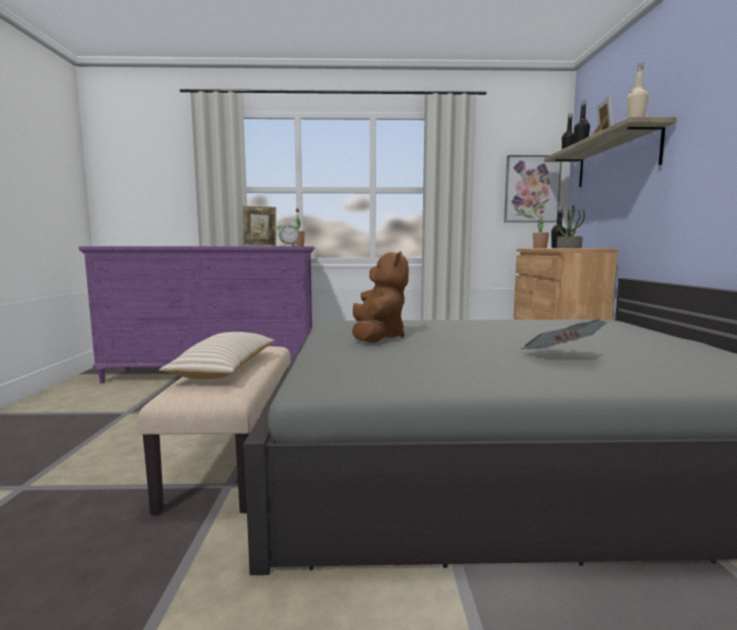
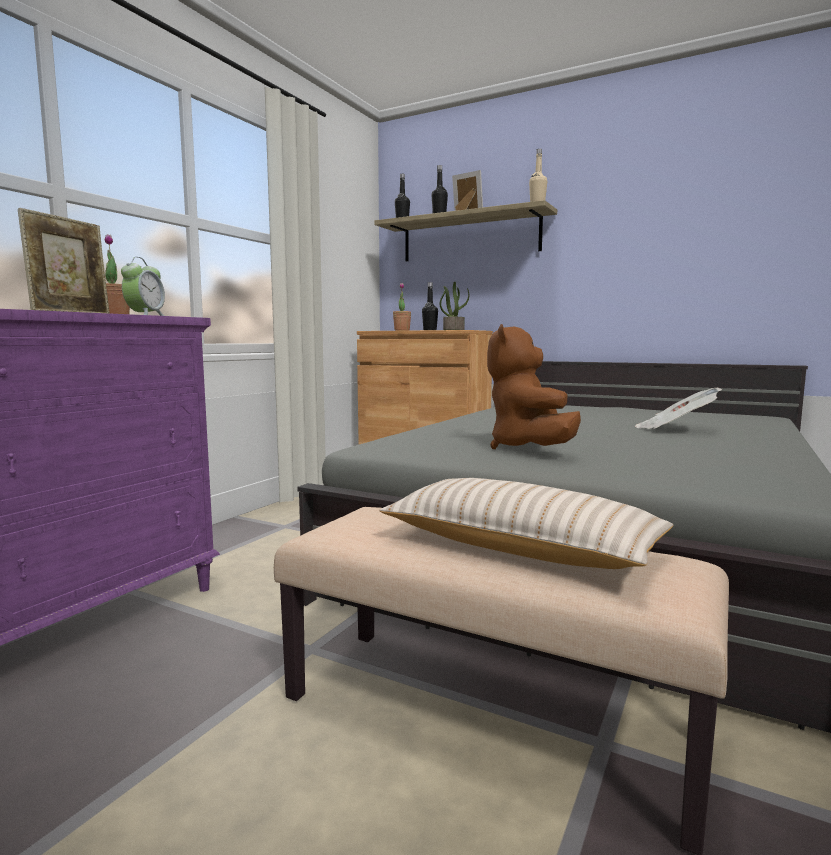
camera: 60 degrees left, 0 degrees up
(377, 337) = (528, 449): brown plush toy -> brown plush toy turned 120 degrees counterclockwise
(531, 189) = (355, 257): picture -> none

